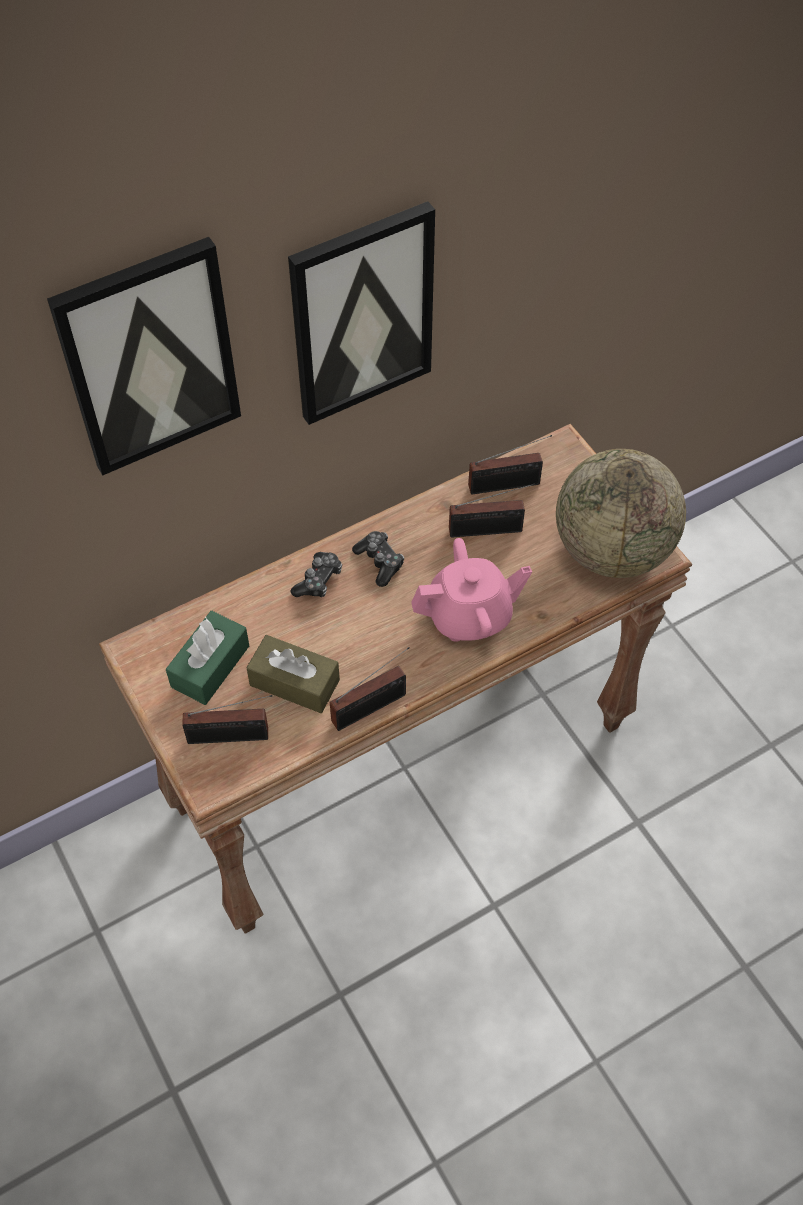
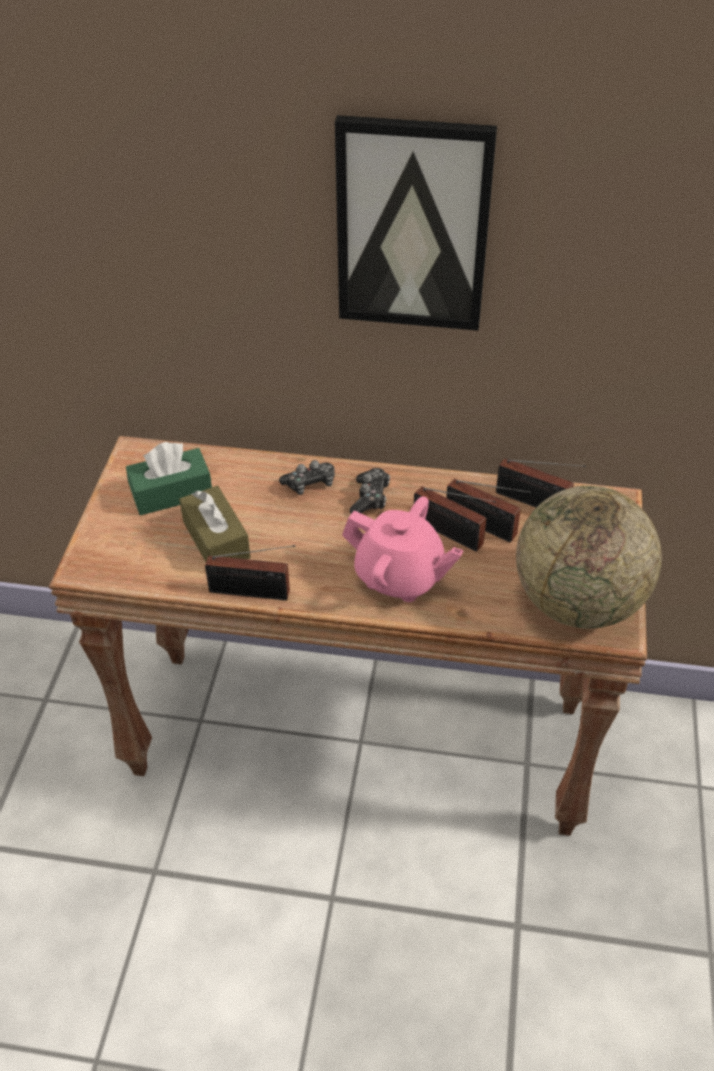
camera: 40 degrees right, 10 degrees down
(149, 357) = (191, 158): picture -> none
(233, 736) = (134, 547): radio -> radio (451, 535)

